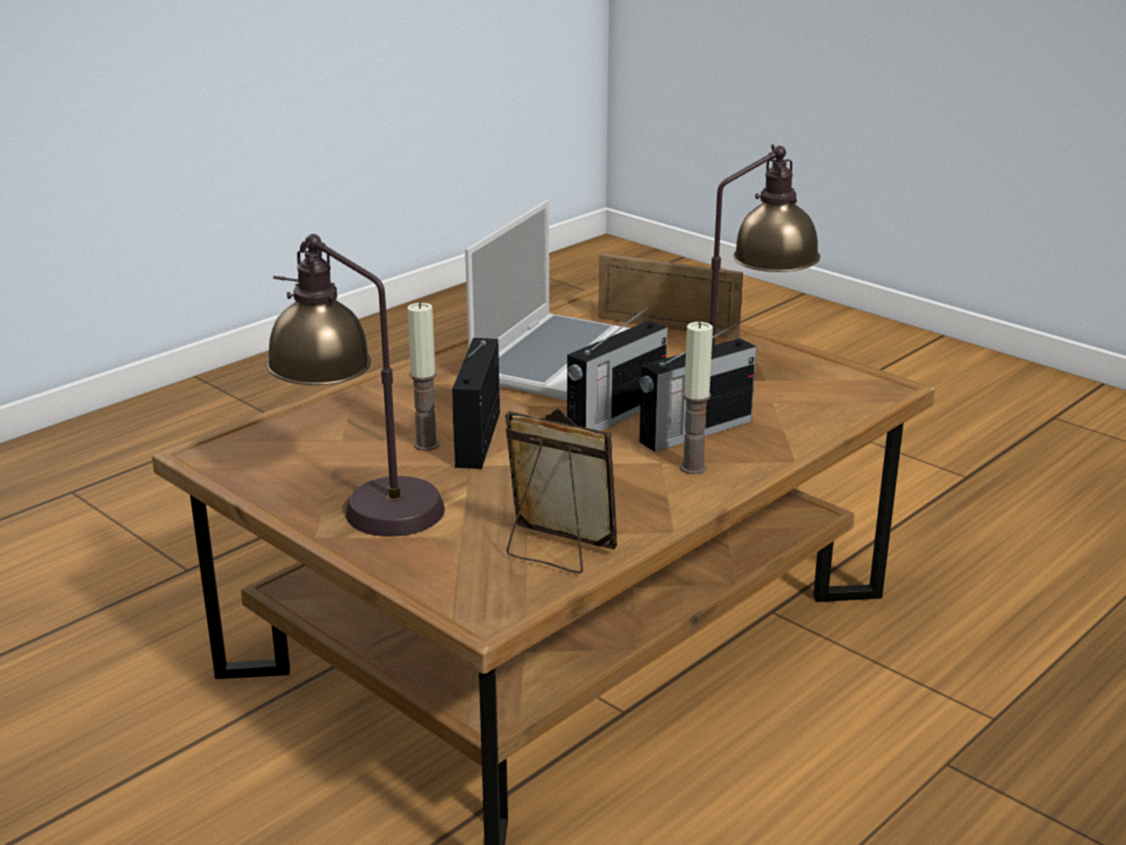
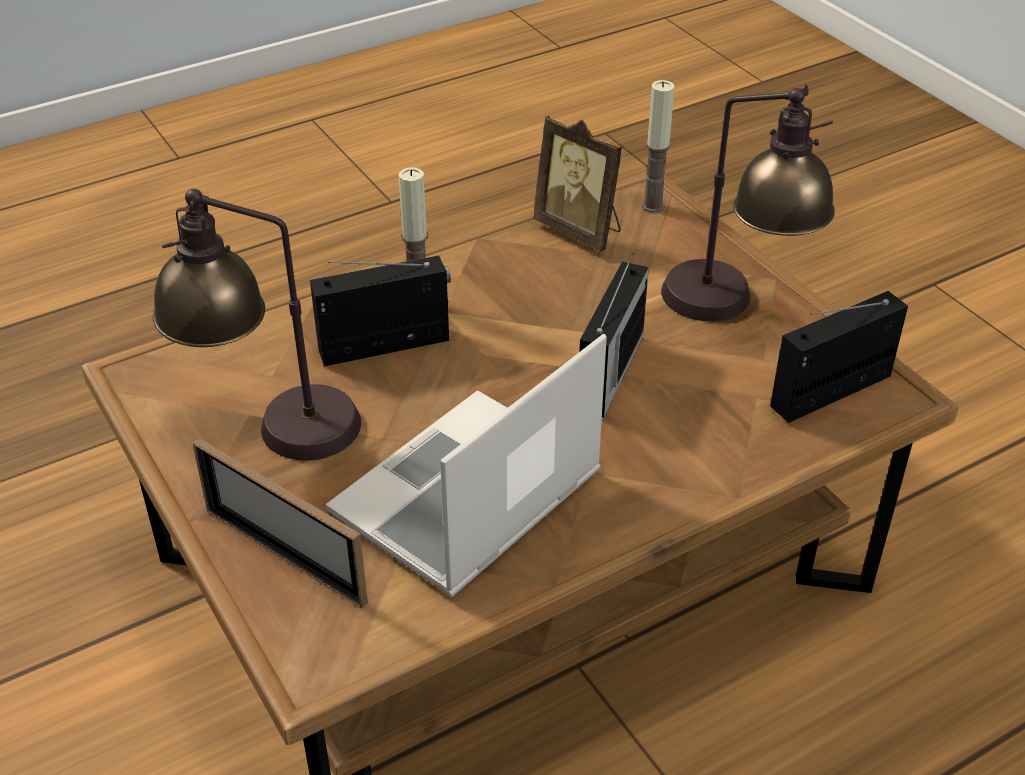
camera: 165 degrees left, 15 degrees up
(426, 445) = (666, 373): candle -> candle (653, 205)
(615, 415) = (453, 383): radio -> radio (833, 390)

